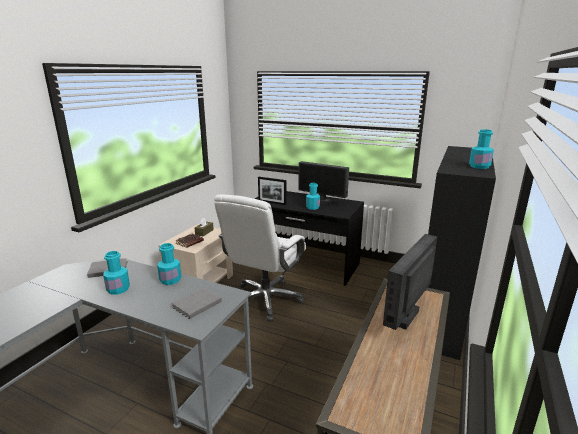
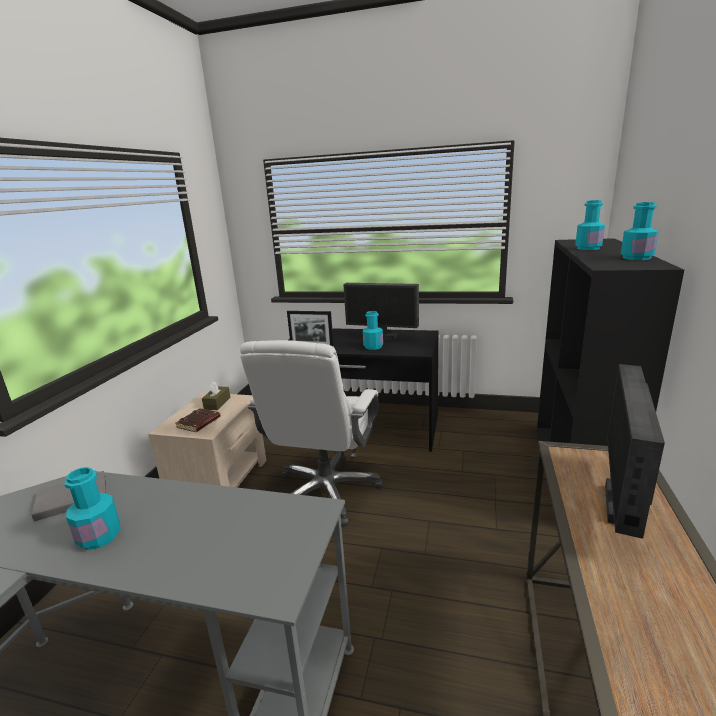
camera: 10 degrees left, 0 degrees up
(170, 280) = (194, 500): turquoise bottle -> turquoise bottle (588, 248)
(195, 304) = (256, 543): grey book -> none

